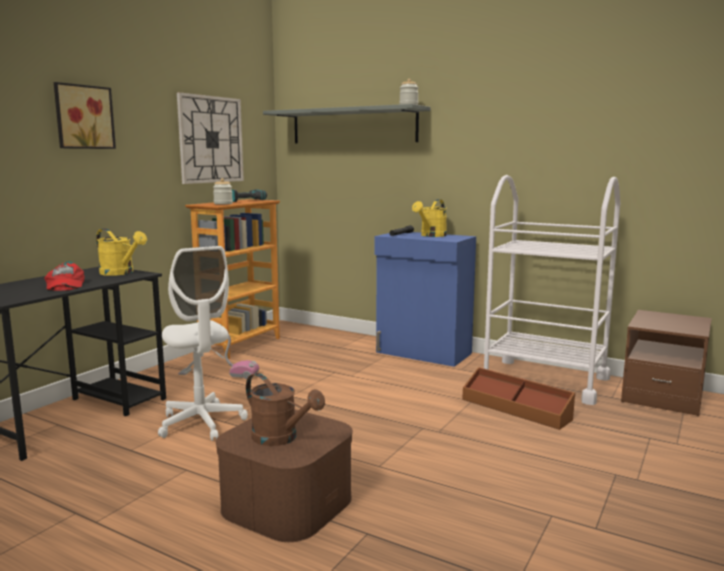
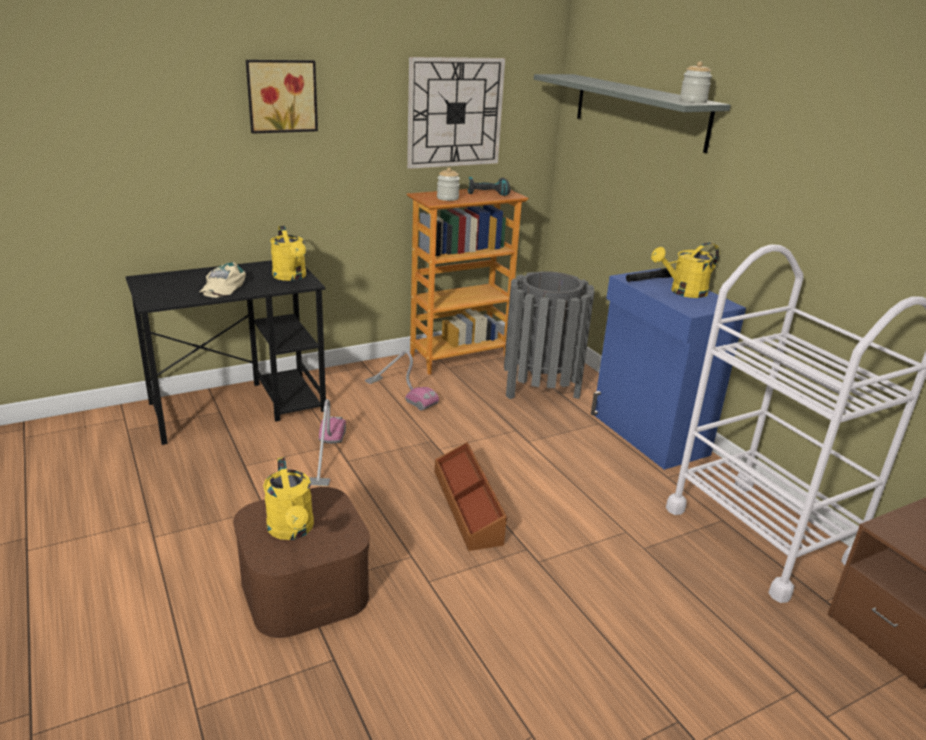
camera: 30 degrees right, 15 degrees up
(64, 285) = (222, 286): red cap -> beige cap
(201, 423) = (326, 455): white office chair -> vacuum cleaner
(281, 438) = (292, 530): brown watering can -> yellow watering can
(324, 348) = (541, 389): none -> grey trash can
(516, 409) = (667, 566): brown storage box -> brown storage box (468, 506)

